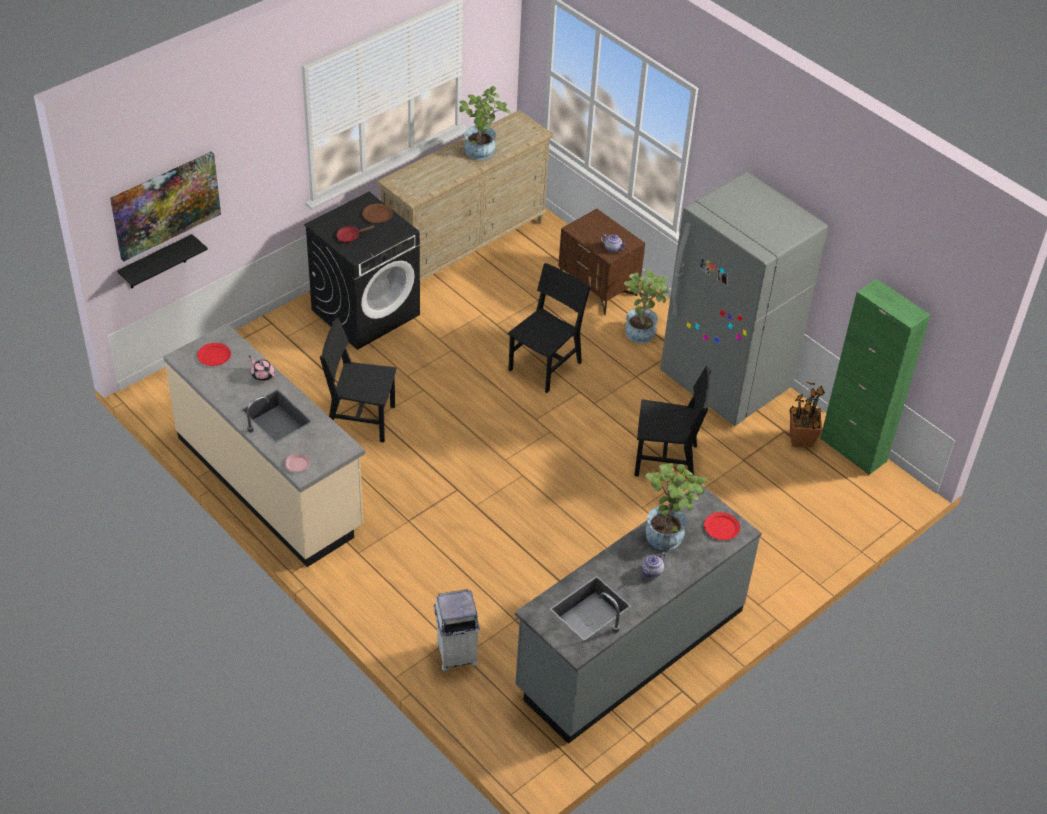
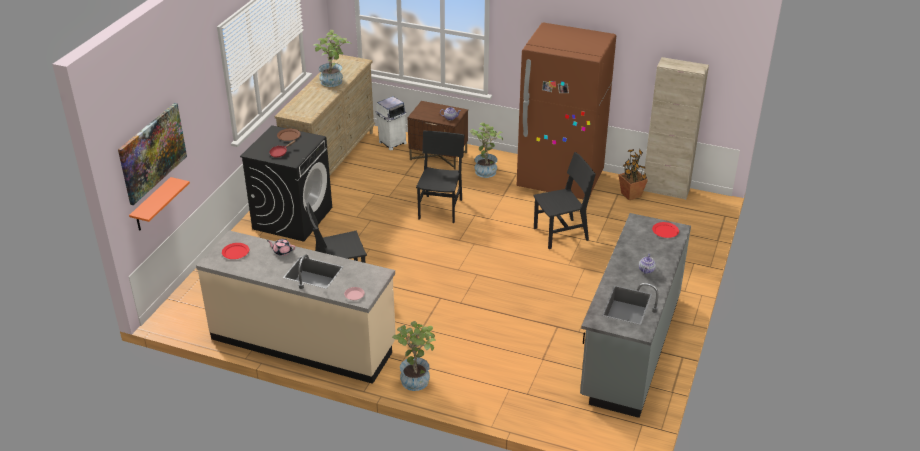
camera: 25 degrees left, 10 degrees down
(156, 263) = (152, 205): black shelf -> orange shelf
(456, 654) = (520, 395): white trash can -> white trash can (392, 143)
(668, 533) = (636, 245): potted plant -> potted plant (416, 378)
(725, 382) = (560, 180): grey fridge -> brown fridge
(853, 450) = (665, 190): green cabinet -> beige cabinet

